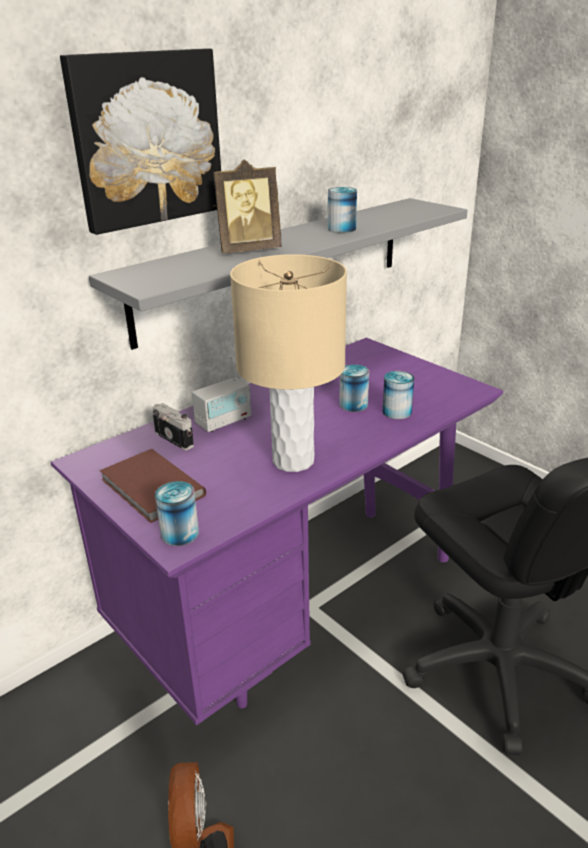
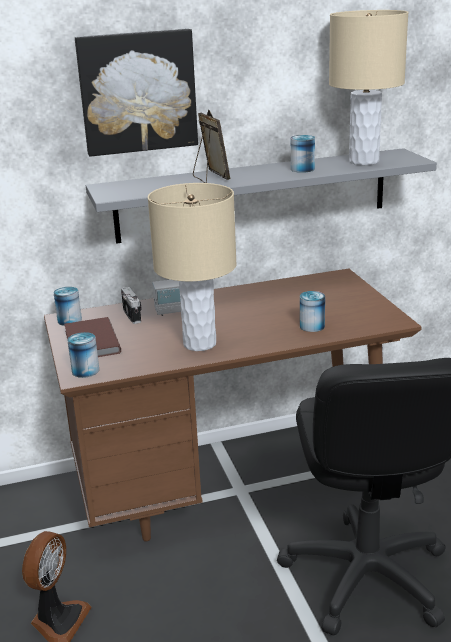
camera: 25 degrees right, 5 degrees down
(248, 250) = (210, 178): picture frame -> picture frame turned 120 degrees counterclockwise
(297, 605) = (233, 486): purple desk -> brown desk
(353, 405) = (283, 315): can -> can (69, 320)
(394, 214) = (364, 161): none -> beige table lamp

